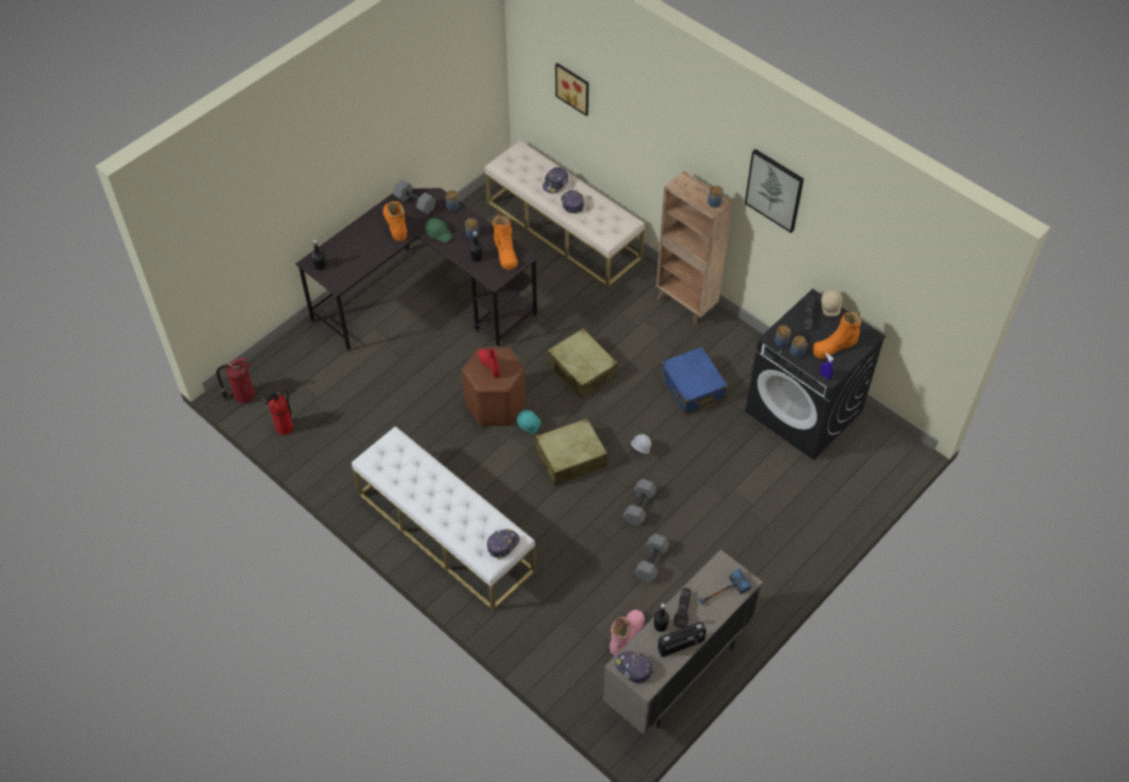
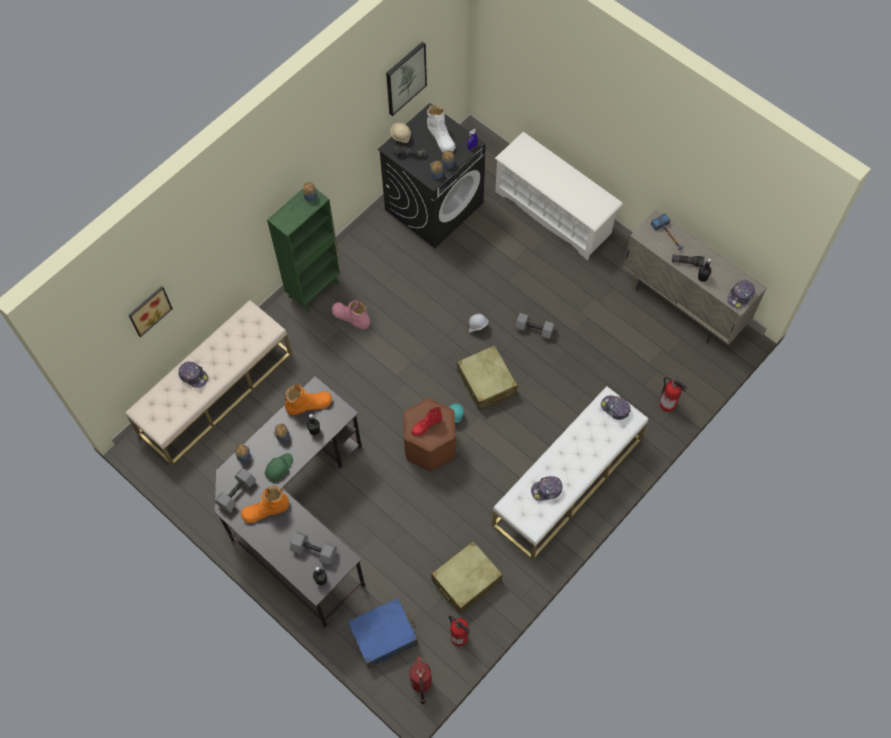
camera: 90 degrees left, 10 degrees up
(537, 644) = (668, 404): none -> fire extinguisher
(572, 203) = (222, 361): cap -> cap (547, 490)
(581, 369) = (389, 374): beige suitcase -> beige suitcase (466, 581)
(626, 635) = (653, 340): pink boot -> pink boot (351, 317)
(651, 562) = (586, 322): grey dumbbell -> grey dumbbell (313, 551)
(681, 645) = (717, 264): radio -> none
(686, 304) = (315, 289): brown bookcase -> green bookcase
(692, 388) = (409, 286): blue suitcase -> blue suitcase (384, 635)
(775, 190) = (326, 134): picture -> picture (405, 78)
(806, 535) = (554, 212): none -> white shoe rack
(835, 346) = (441, 137): orange boot -> white boot

